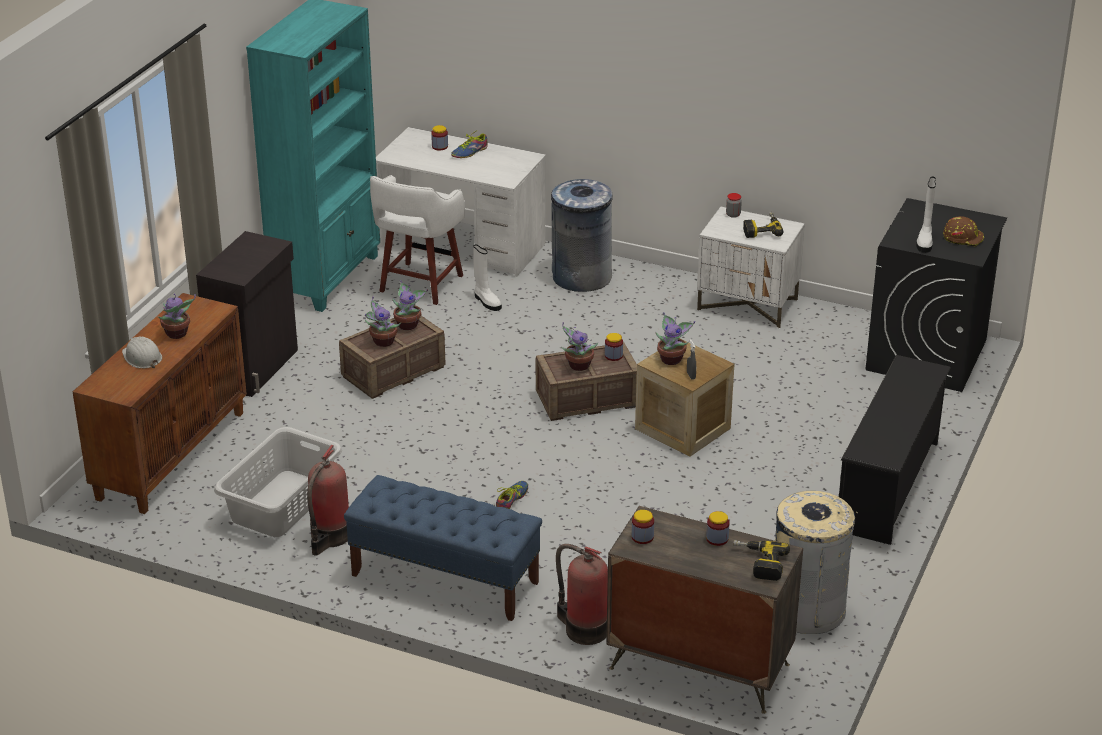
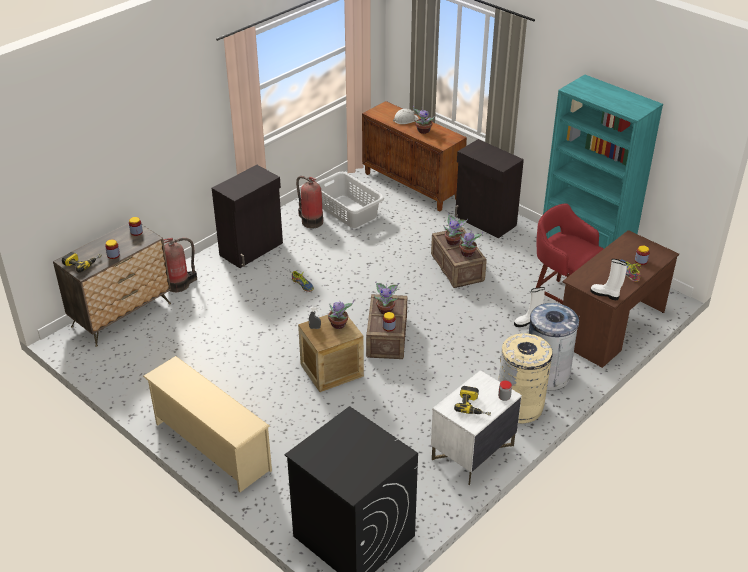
camera: 110 degrees right, 5 degrees up
(420, 285) = (560, 298): white stool -> red stool
(444, 578) = (252, 249): blue bench -> black cabinet
(462, 246) = (611, 327): white desk -> brown desk
(807, 609) = (130, 367): beige trash can -> beige trash can (519, 406)
(889, 487) = (210, 447): black shoe rack -> beige shoe rack
(924, 241) = (340, 434): white boot -> white boot (605, 294)
(963, 238) = (333, 461): brown hard hat -> none

